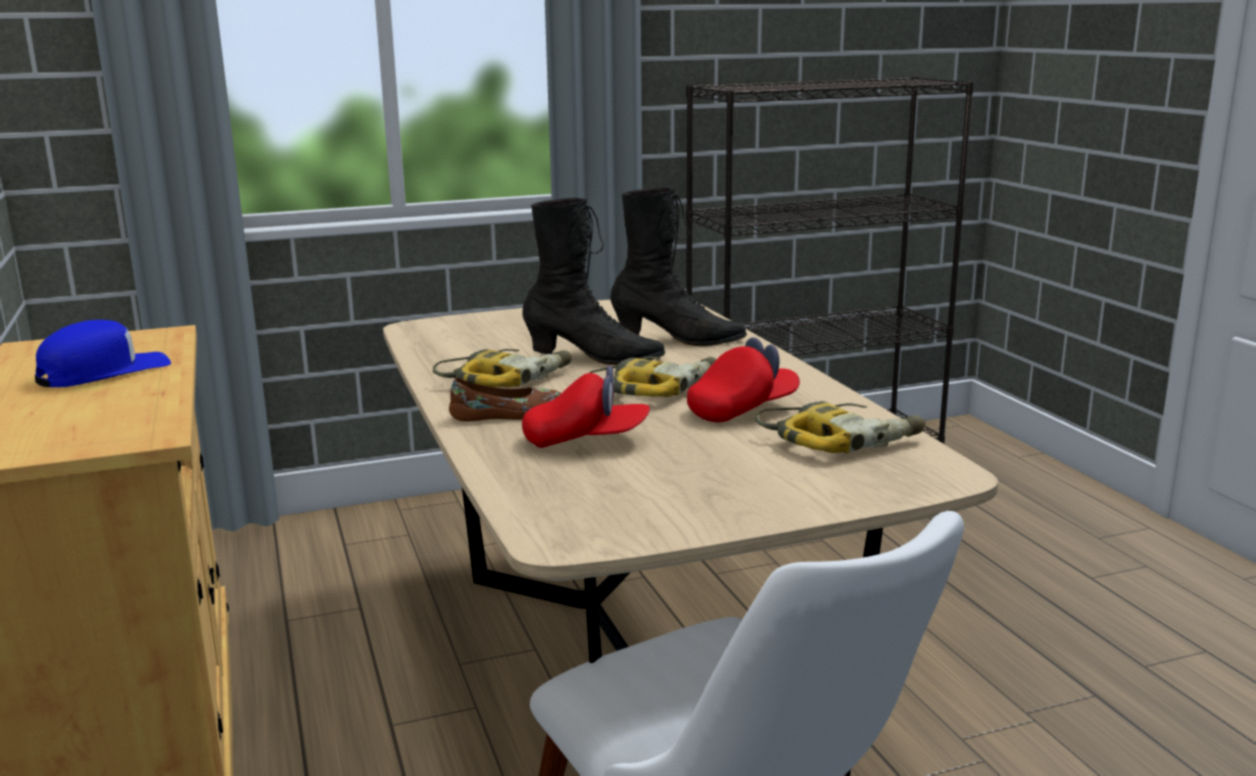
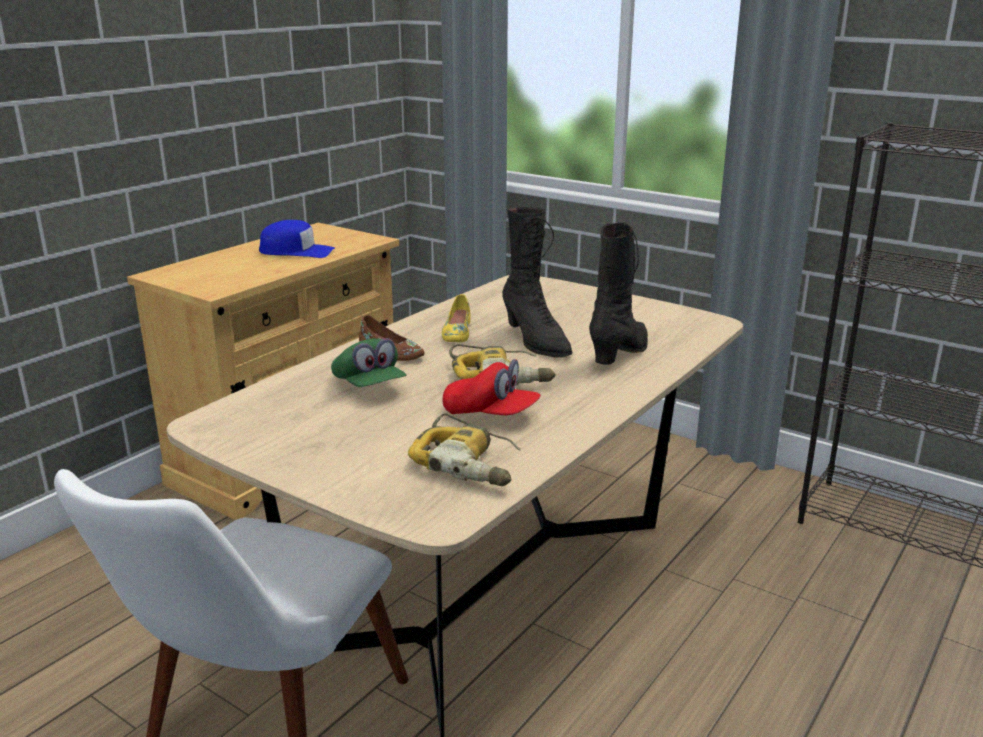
camera: 55 degrees right, 5 degrees up
(507, 379) = (456, 332): power drill -> yellow shoe
(586, 441) = (369, 385): red cap -> green cap
(678, 340) = (621, 353): black boot -> black boot turned 120 degrees counterclockwise

